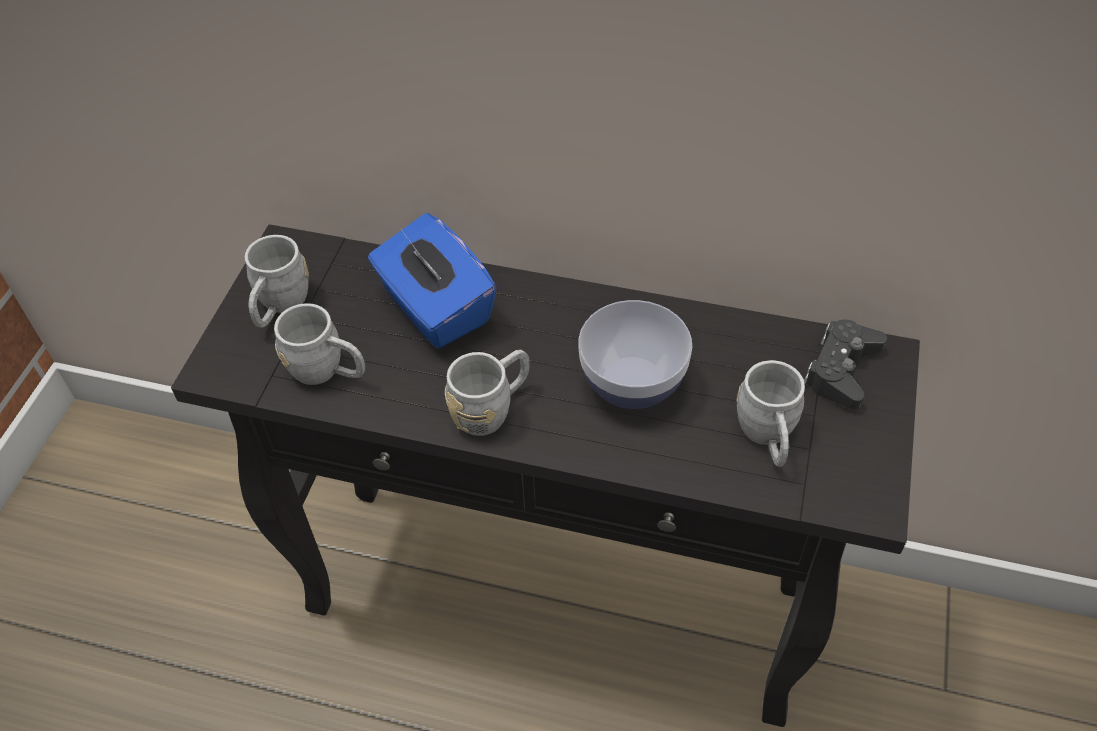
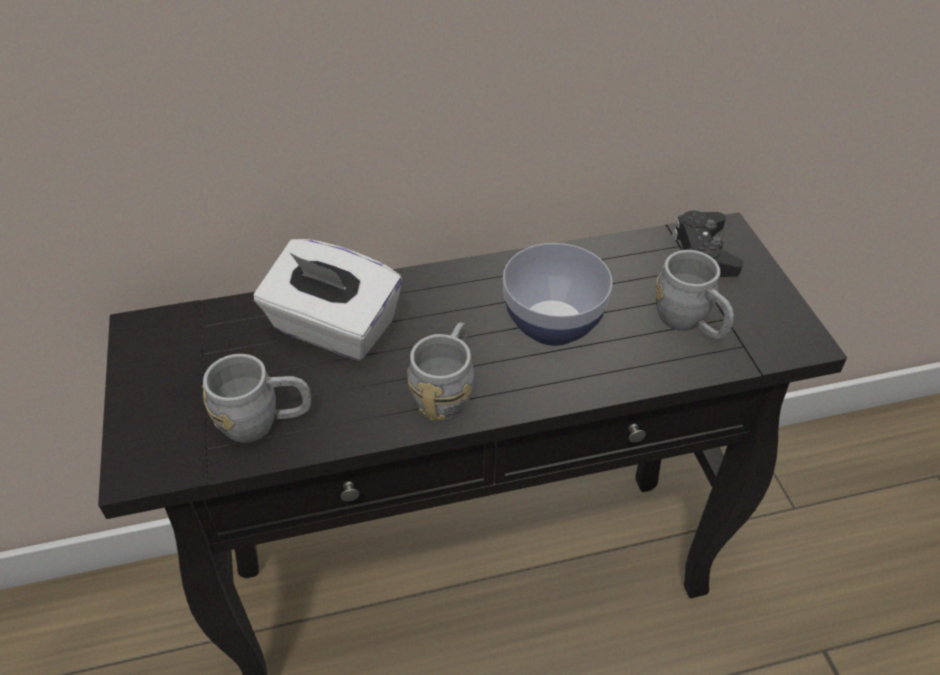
camera: 30 degrees left, 5 degrees down
(279, 307) = (172, 383): grey mug -> none
(435, 308) = (333, 328): blue tissue box -> white tissue box

